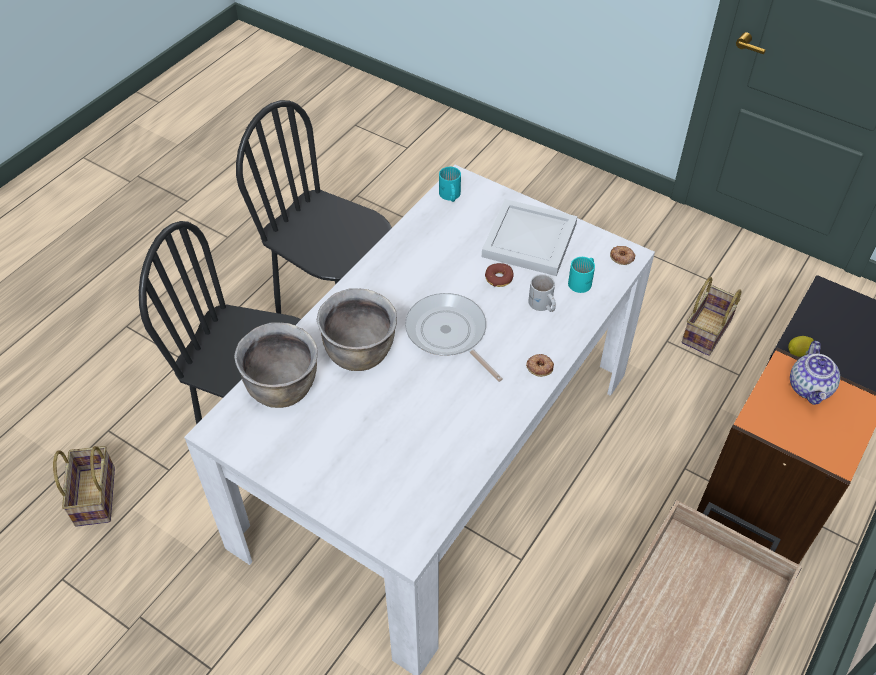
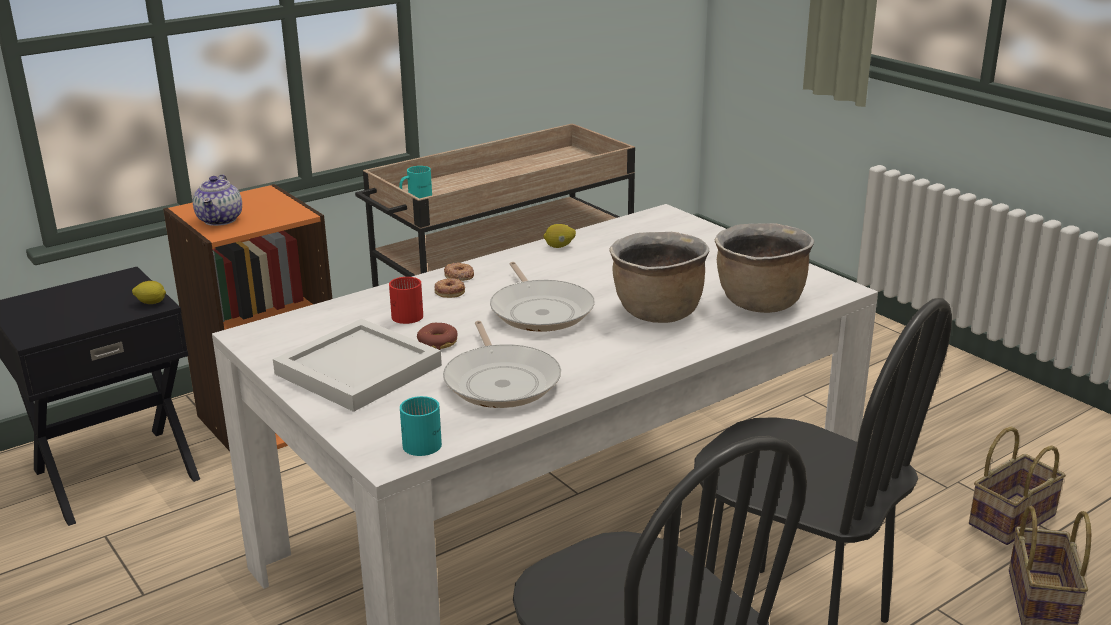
camera: 160 degrees left, 25 degrees down
(435, 251) = (501, 381): none -> frying pan
(482, 441) = (559, 246): none -> lemon
(542, 305) = (408, 313): white mug -> red mug
(583, 281) = (335, 323): turquoise mug -> turquoise mug (415, 196)
(622, 257) = (260, 334): donut -> donut (450, 291)
(707, 333) = (78, 590): basket -> basket (1011, 518)
(810, 388) = (220, 220): teapot -> teapot turned 150 degrees clockwise

